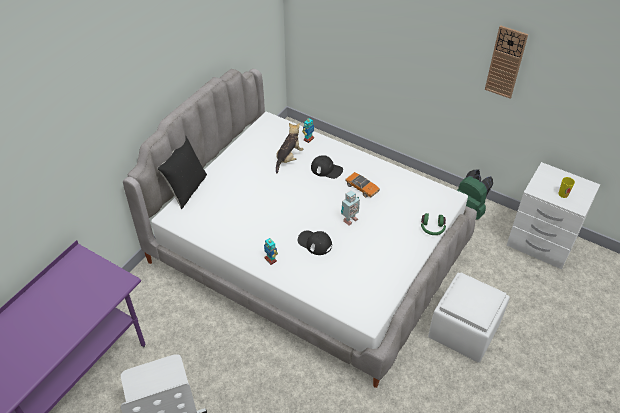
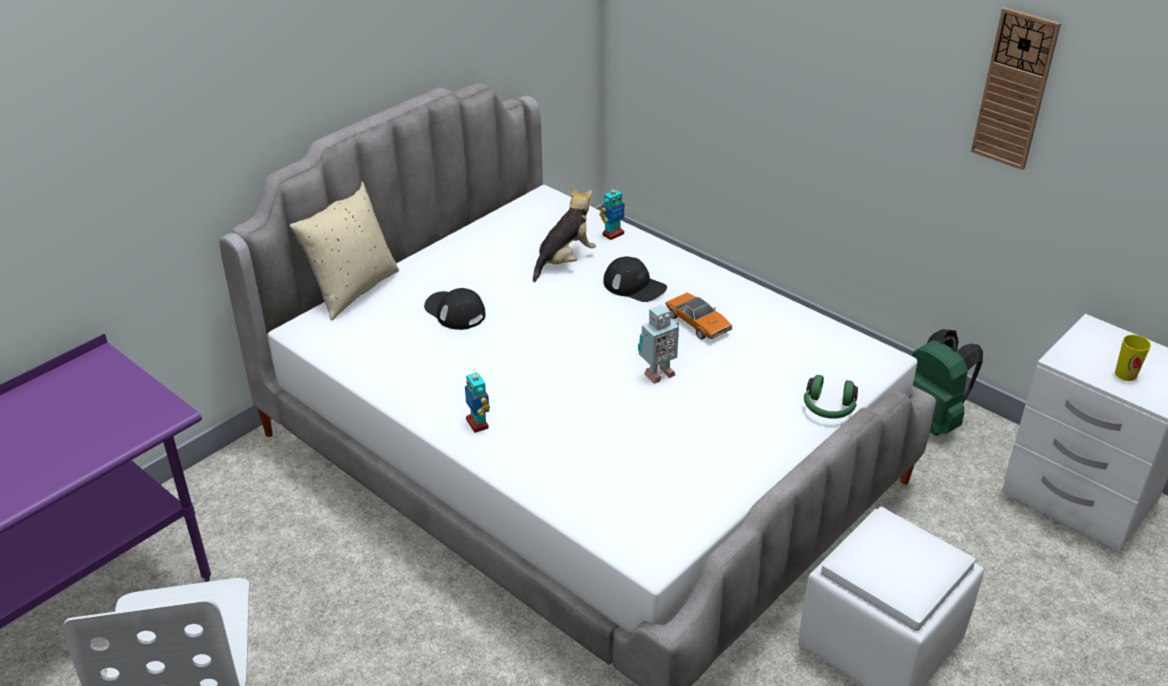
camera: 10 degrees right, 10 degrees down
(186, 189) = (353, 290): black pillow -> beige pillow
(314, 243) = (575, 405): black cap -> black cap (455, 311)

